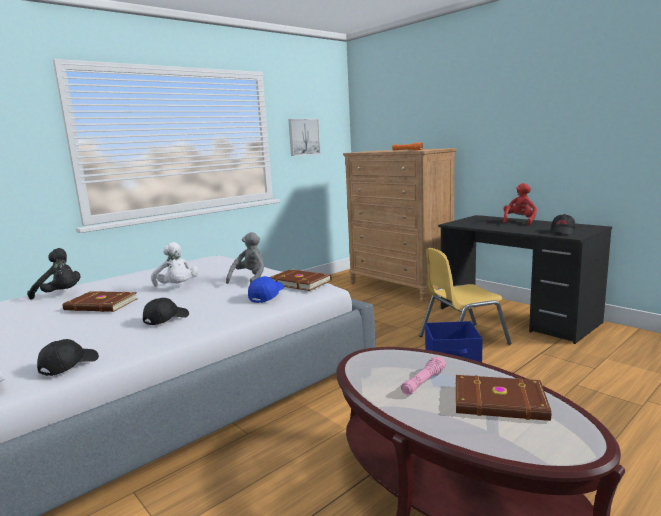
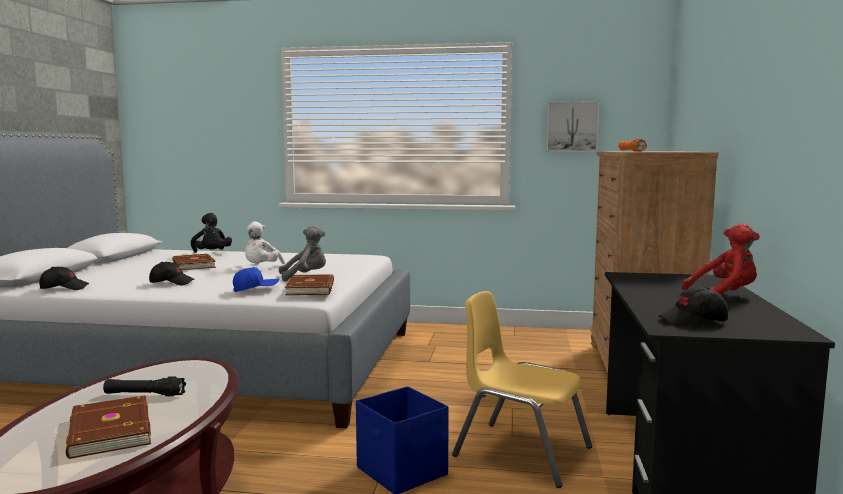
camera: 50 degrees right, 5 degrees down
(423, 382) = (145, 394): pink flashlight -> black flashlight

